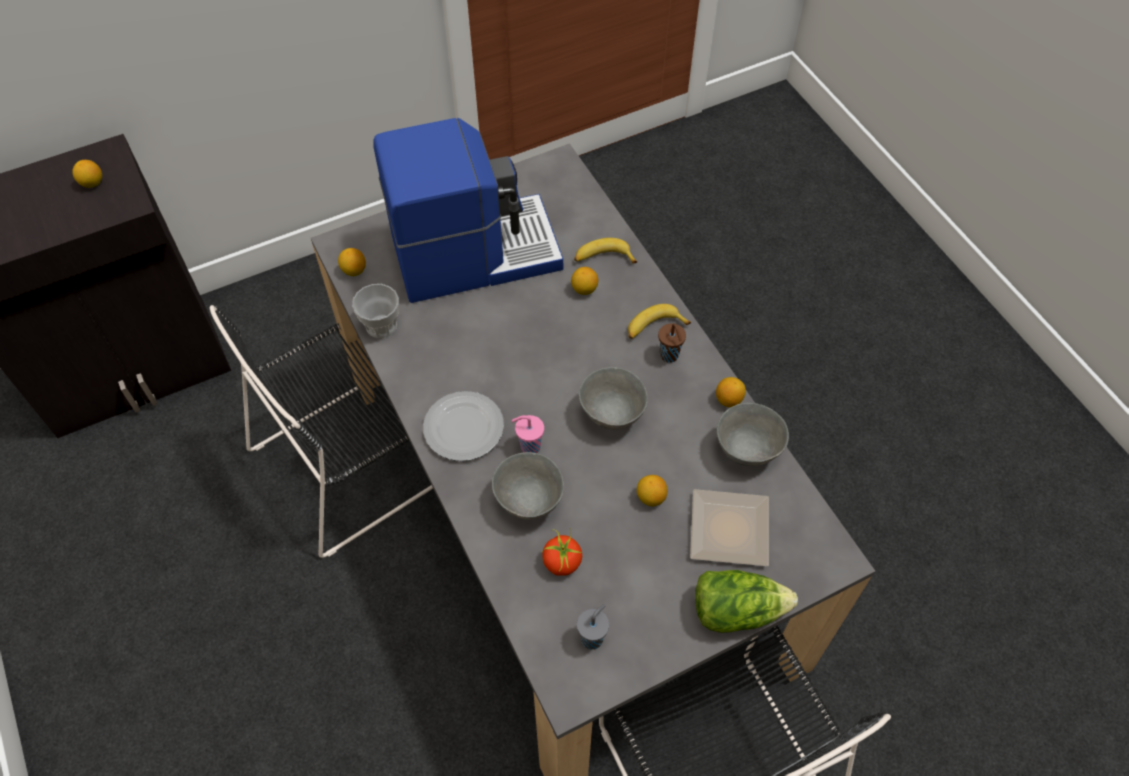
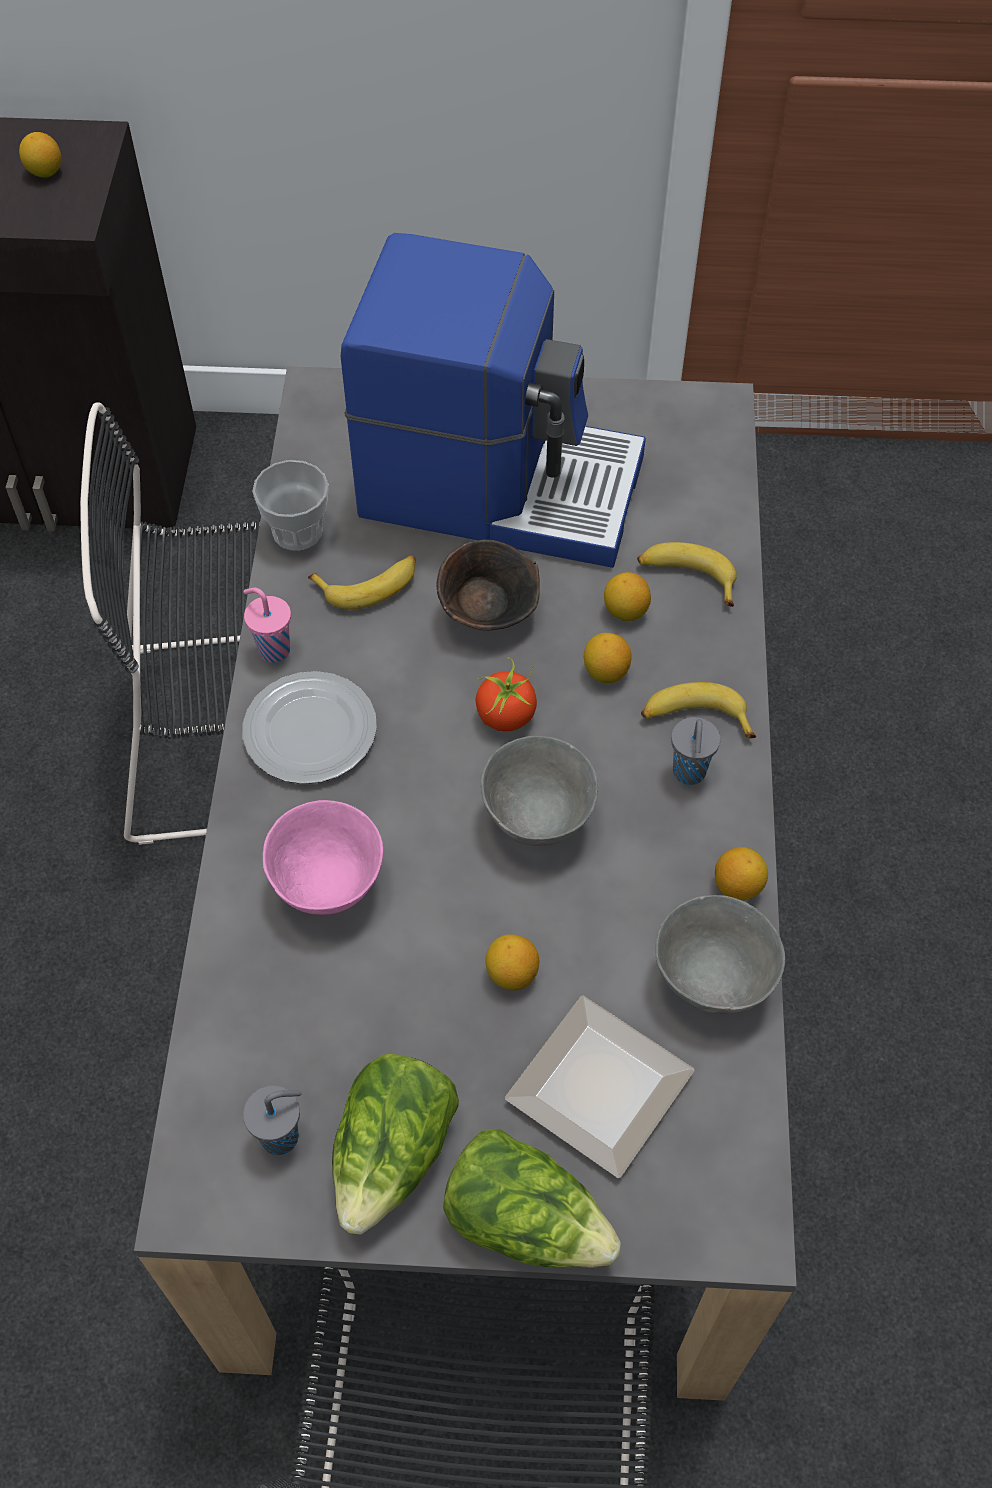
camera: 30 degrees right, 0 degrees up
(354, 270) = (313, 437): lemon -> lemon (605, 672)
(441, 336) = (369, 585): none -> banana
(515, 322) = (489, 612): none -> brown bowl
(529, 446) = (384, 804): pink cup -> pink cup (272, 649)
(529, 502) = (329, 886): grey bowl -> pink bowl
(562, 562) = (314, 999): tomato -> tomato (506, 716)
(653, 615) = (394, 1153): none -> lettuce
(669, 356) = (689, 773): brown cup -> grey cup

